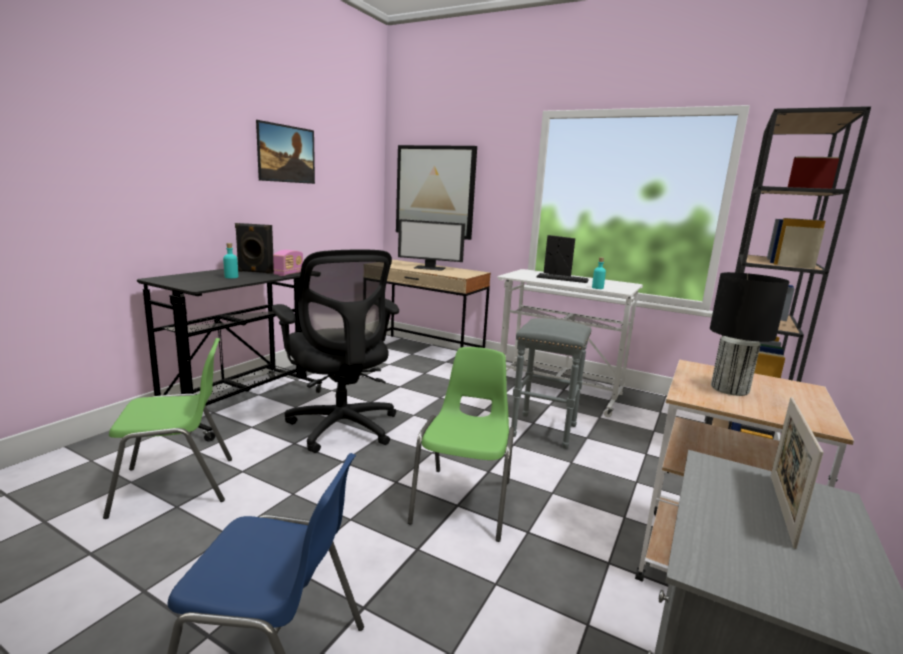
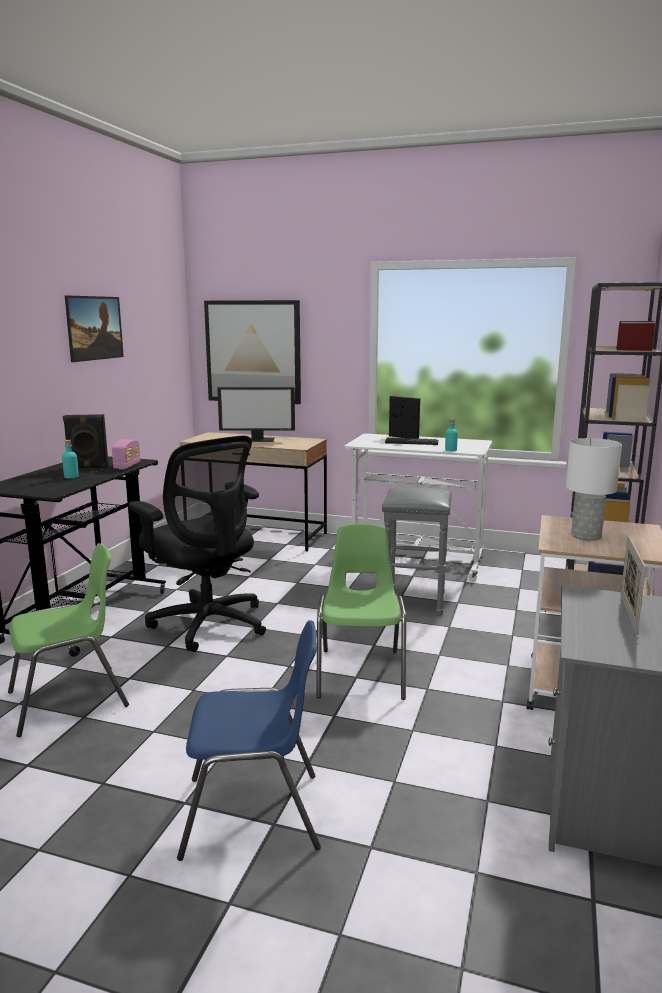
camera: 10 degrees left, 0 degrees up
(728, 389) = (585, 536): black table lamp -> white table lamp

